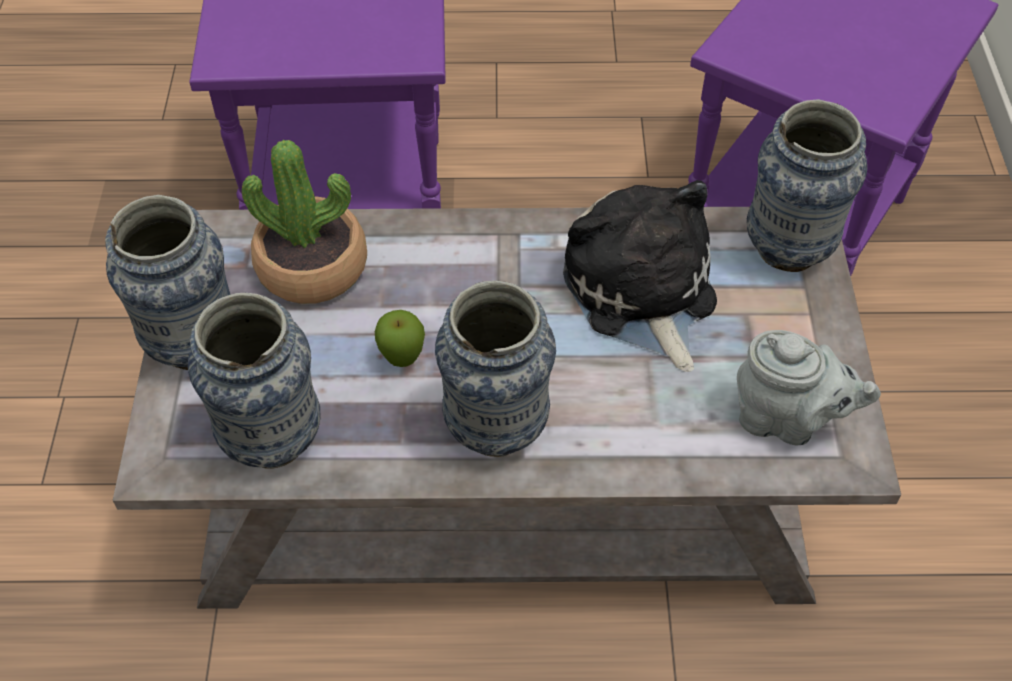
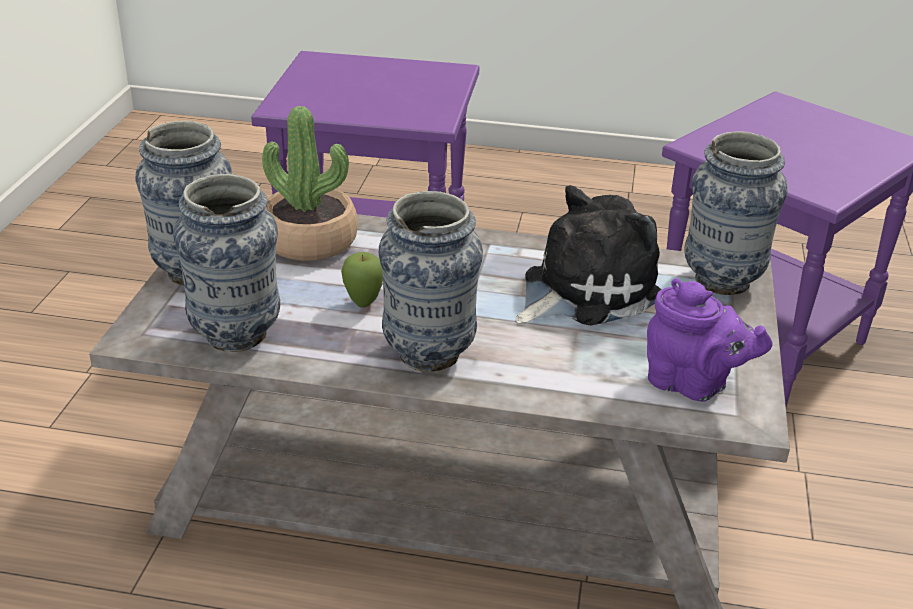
camera: 10 degrees right, 20 degrees down
(641, 293) = (583, 290): plush toy -> plush toy turned 60 degrees clockwise
(787, 420) = (693, 385): grey teapot -> purple teapot

